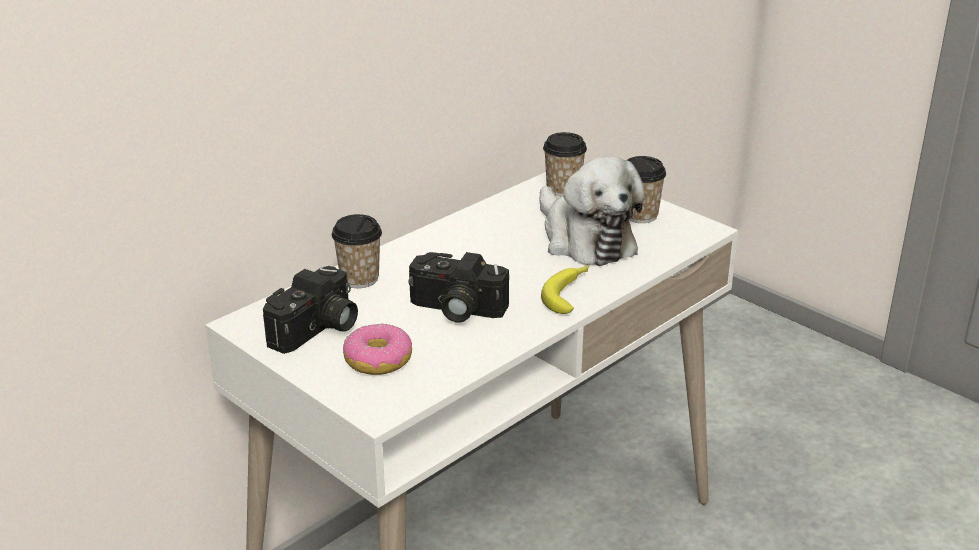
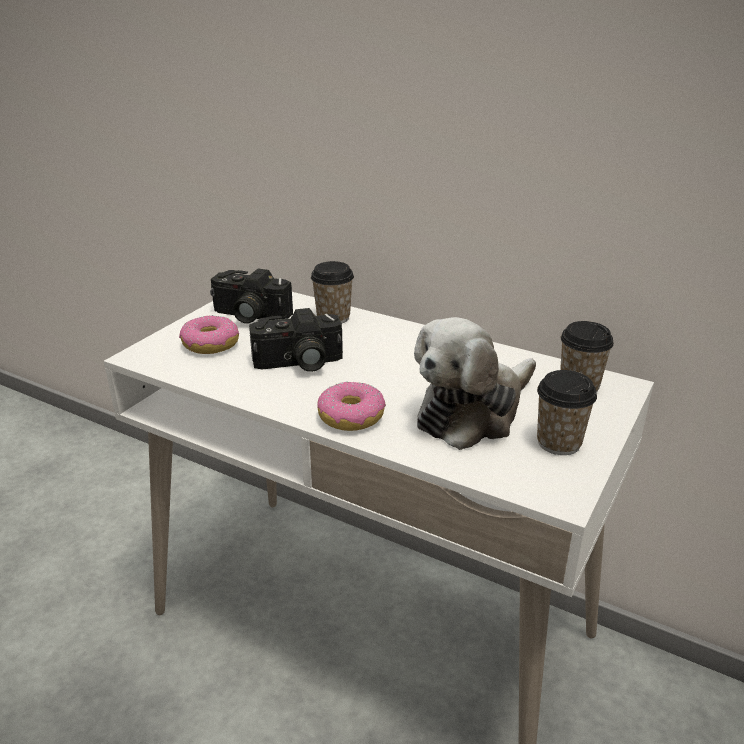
camera: 75 degrees right, 0 degrees up
(455, 310) = (298, 363): camera -> camera turned 105 degrees counterclockwise
(569, 294) = (351, 417): banana -> donut

